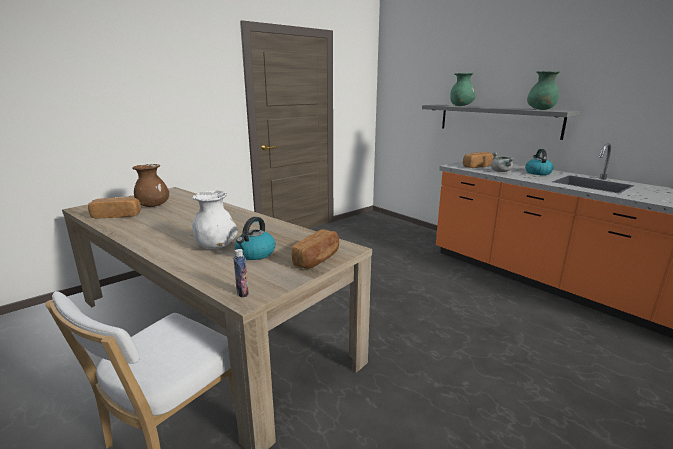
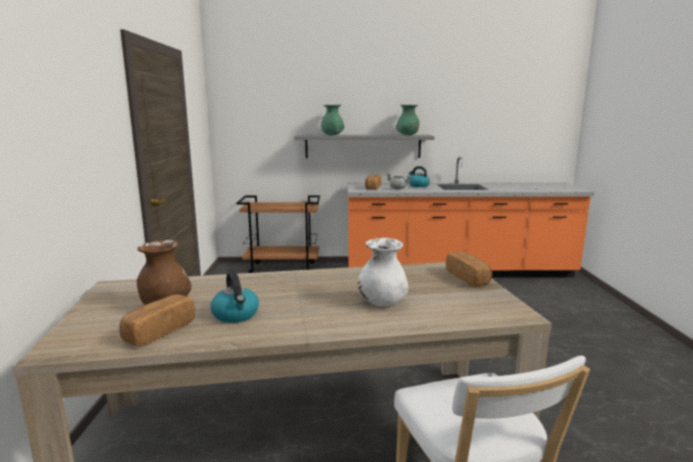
camera: 50 degrees left, 5 degrees down
(242, 293) = (509, 314): bottle -> none
(255, 254) = (426, 293): kettle -> kettle (236, 315)
(404, 228) = (283, 269): none -> brown cart

